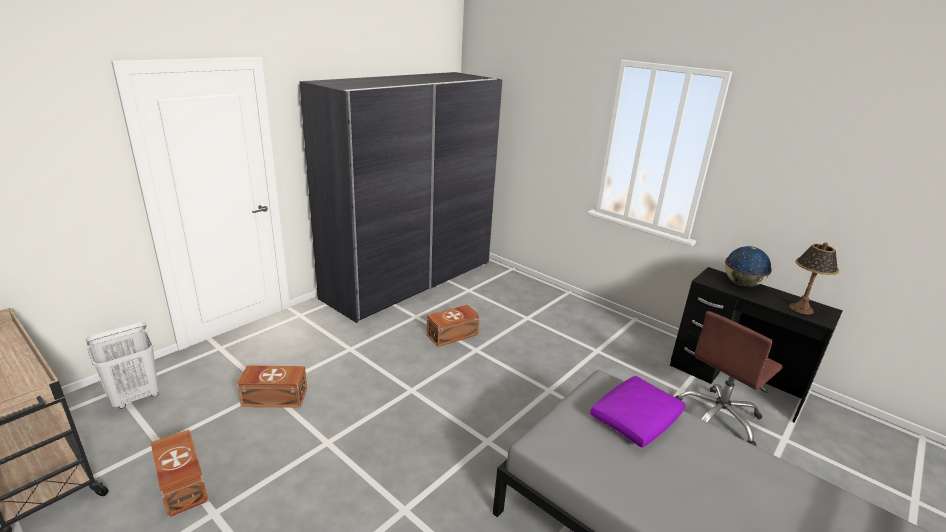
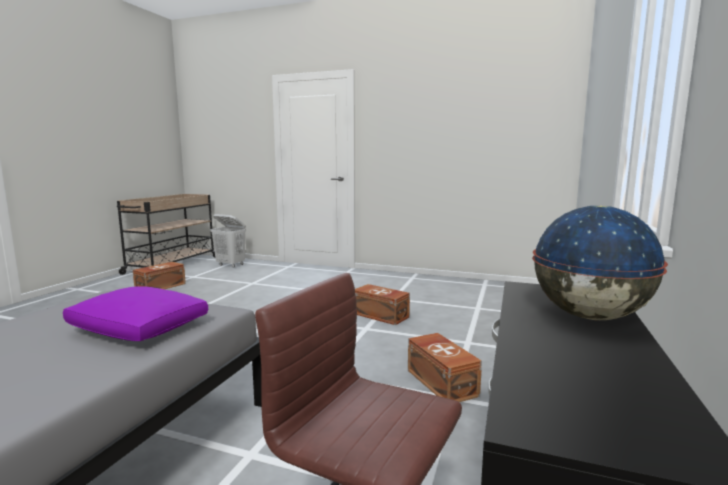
camera: 70 degrees right, 15 degrees down
(274, 397) = (246, 286): brown storage box -> brown storage box (442, 382)
(410, 280) = (453, 286): grey wardrobe -> none
(800, 308) = (573, 385): table lamp -> none

